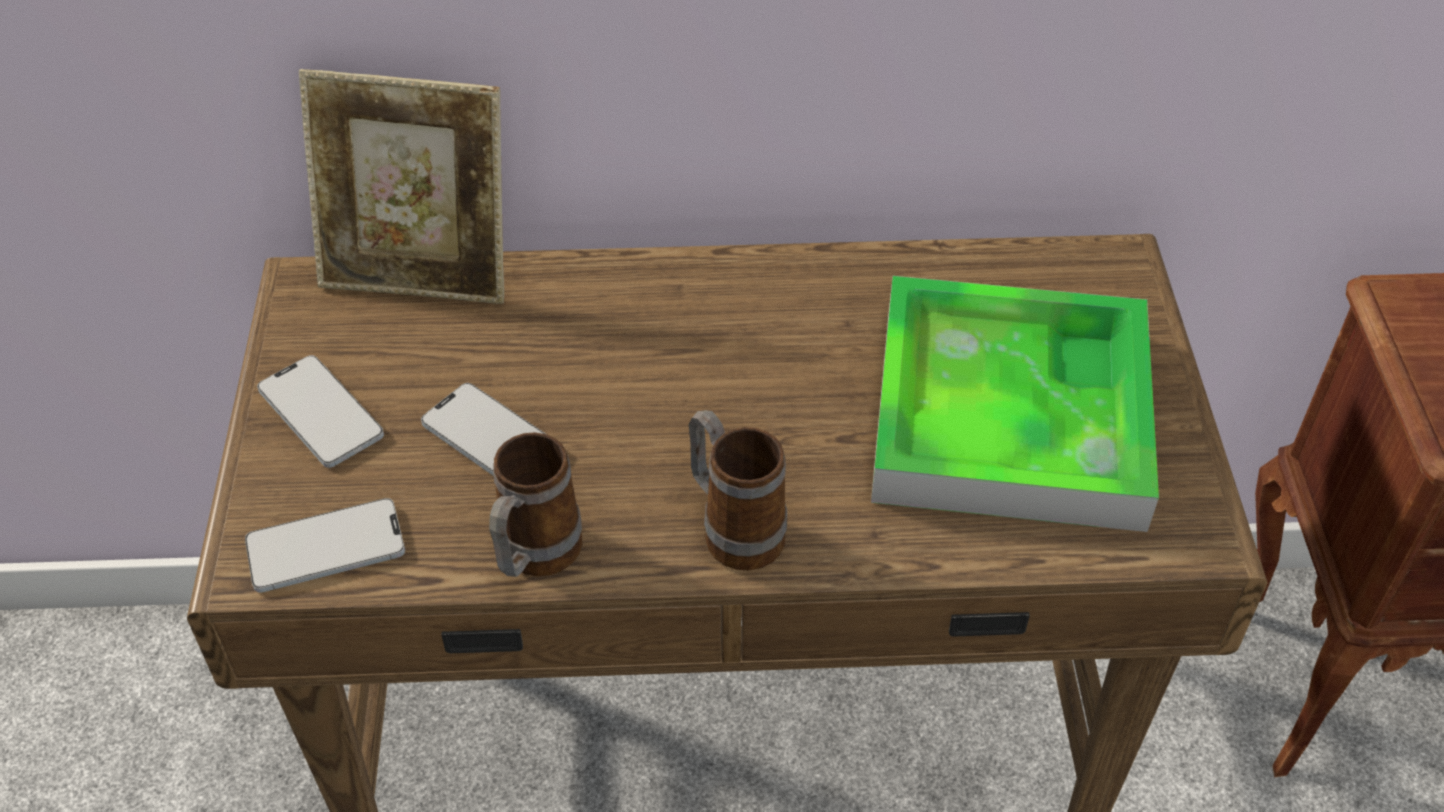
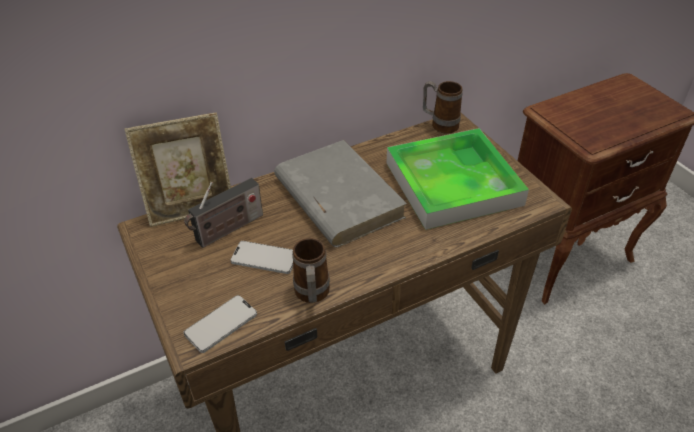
camera: 25 degrees left, 5 degrees down
(321, 413) = (183, 274): phone -> none
(458, 349) = (227, 230): none -> radio
(728, 355) = (337, 197): none -> grey book
(734, 528) = (382, 256): mug -> mug (439, 124)

